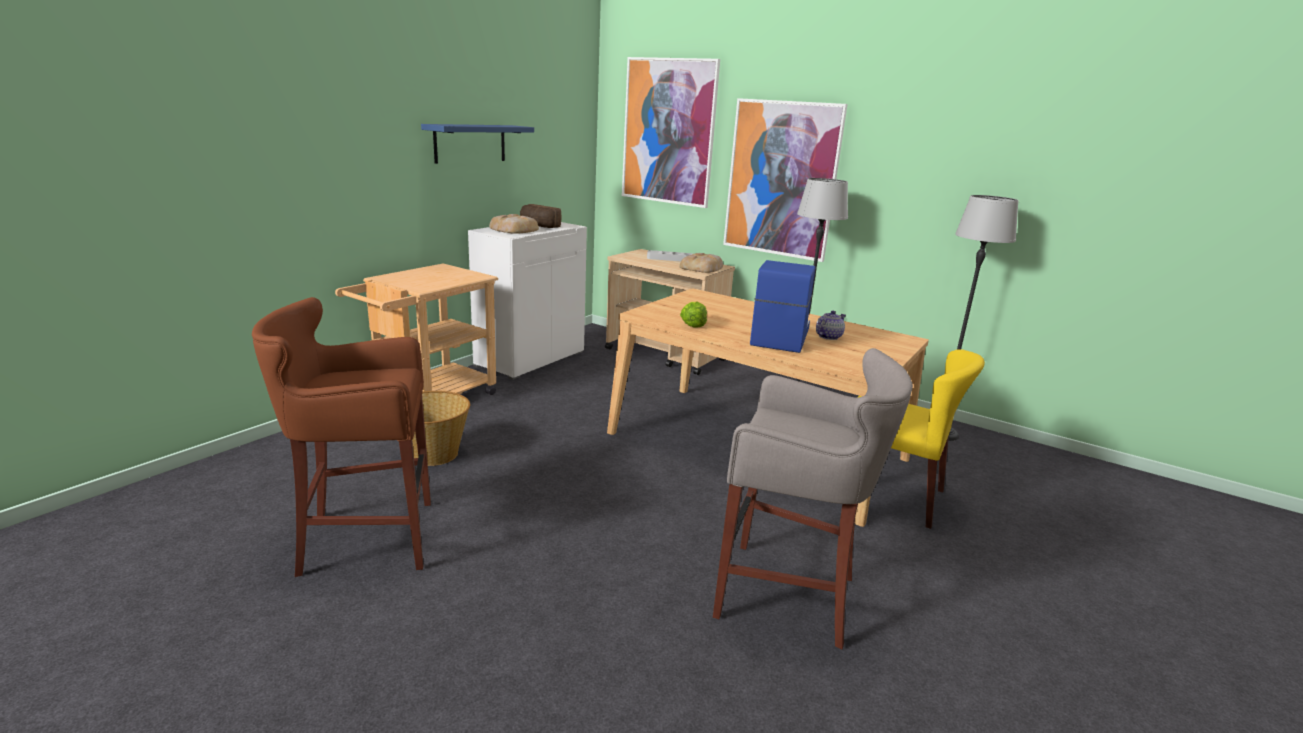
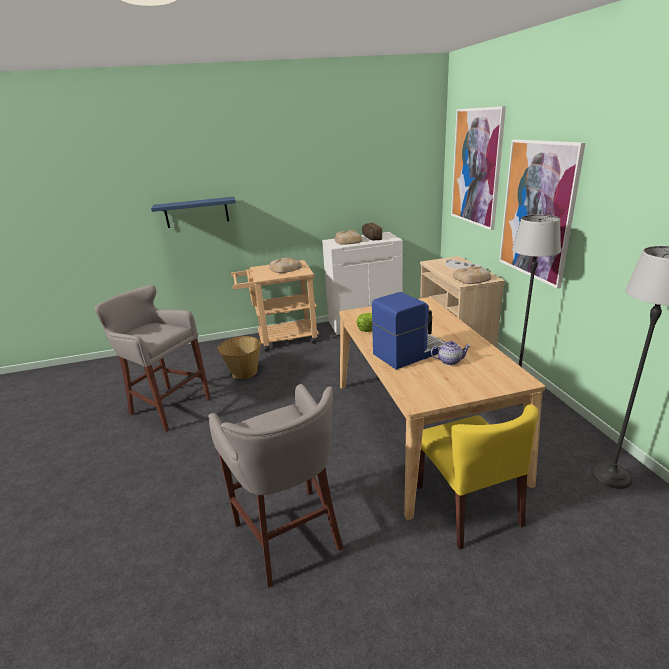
camera: 45 degrees right, 5 degrees up
(364, 538) = (168, 407): brown stool -> grey stool
(437, 275) = (284, 268): none -> bread
(470, 143) = (324, 185): blue shelf -> blue shelf (196, 212)

